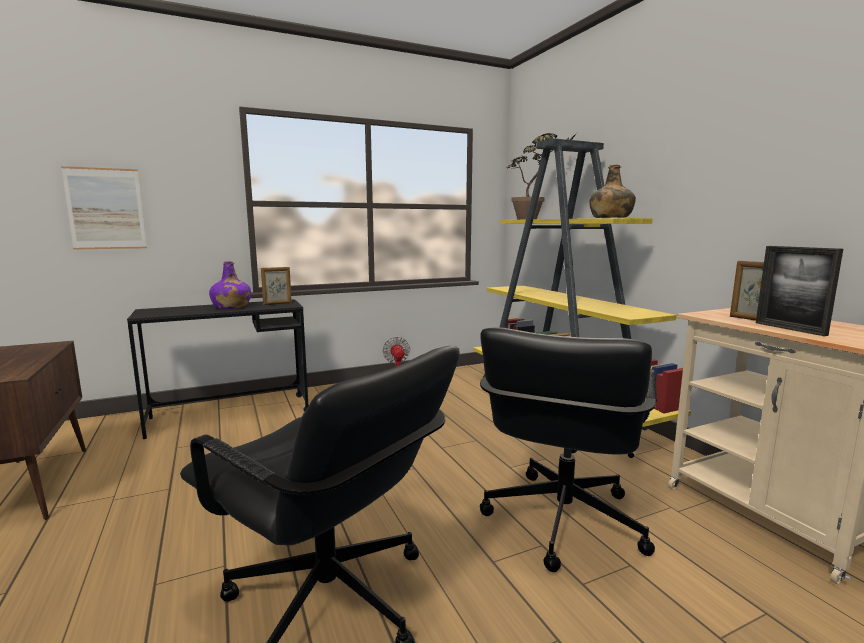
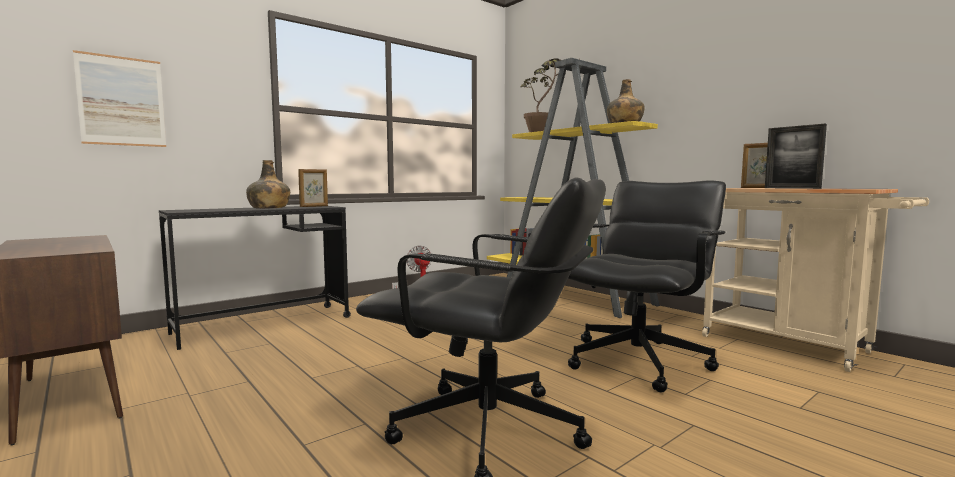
camera: 15 degrees left, 5 degrees down
(231, 307) = (269, 208): purple bottle -> green bottle
(561, 520) = (639, 362): black office chair -> black office chair turned 150 degrees counterclockwise

